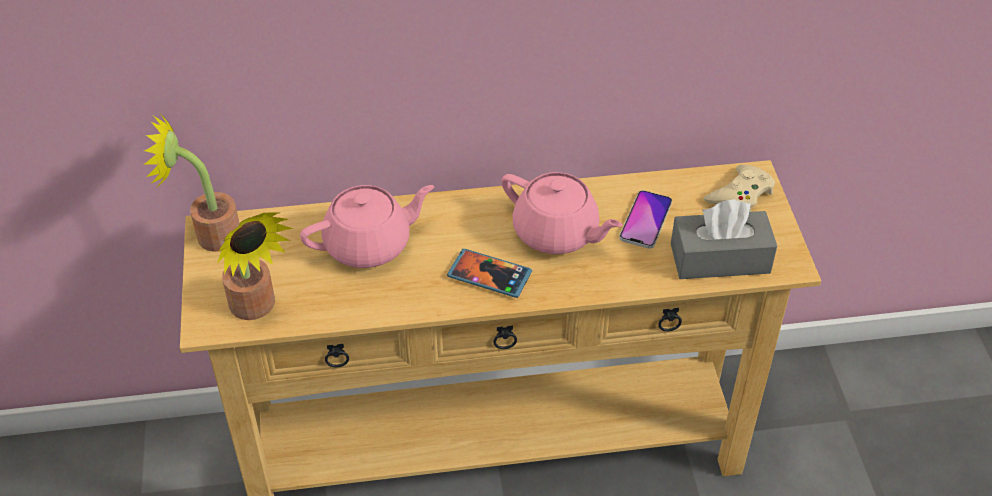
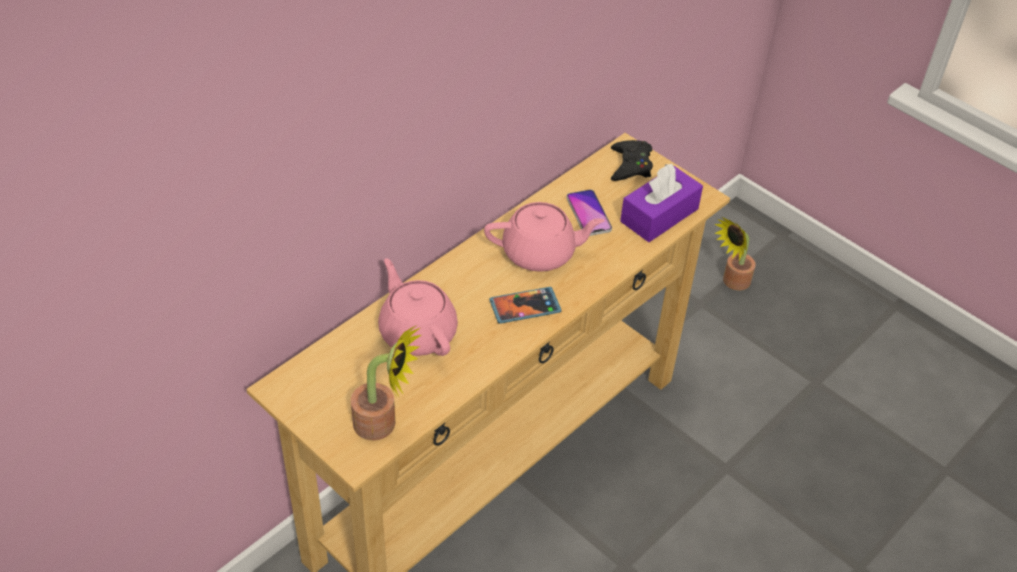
camera: 40 degrees left, 0 degrees up
(209, 235) = (284, 392): potted plant -> potted plant (732, 282)
(369, 245) = (417, 332): pink teapot -> pink teapot turned 60 degrees counterclockwise
(720, 258) = (659, 215): grey tissue box -> purple tissue box
(740, 195) = (630, 165): beige game controller -> black game controller

